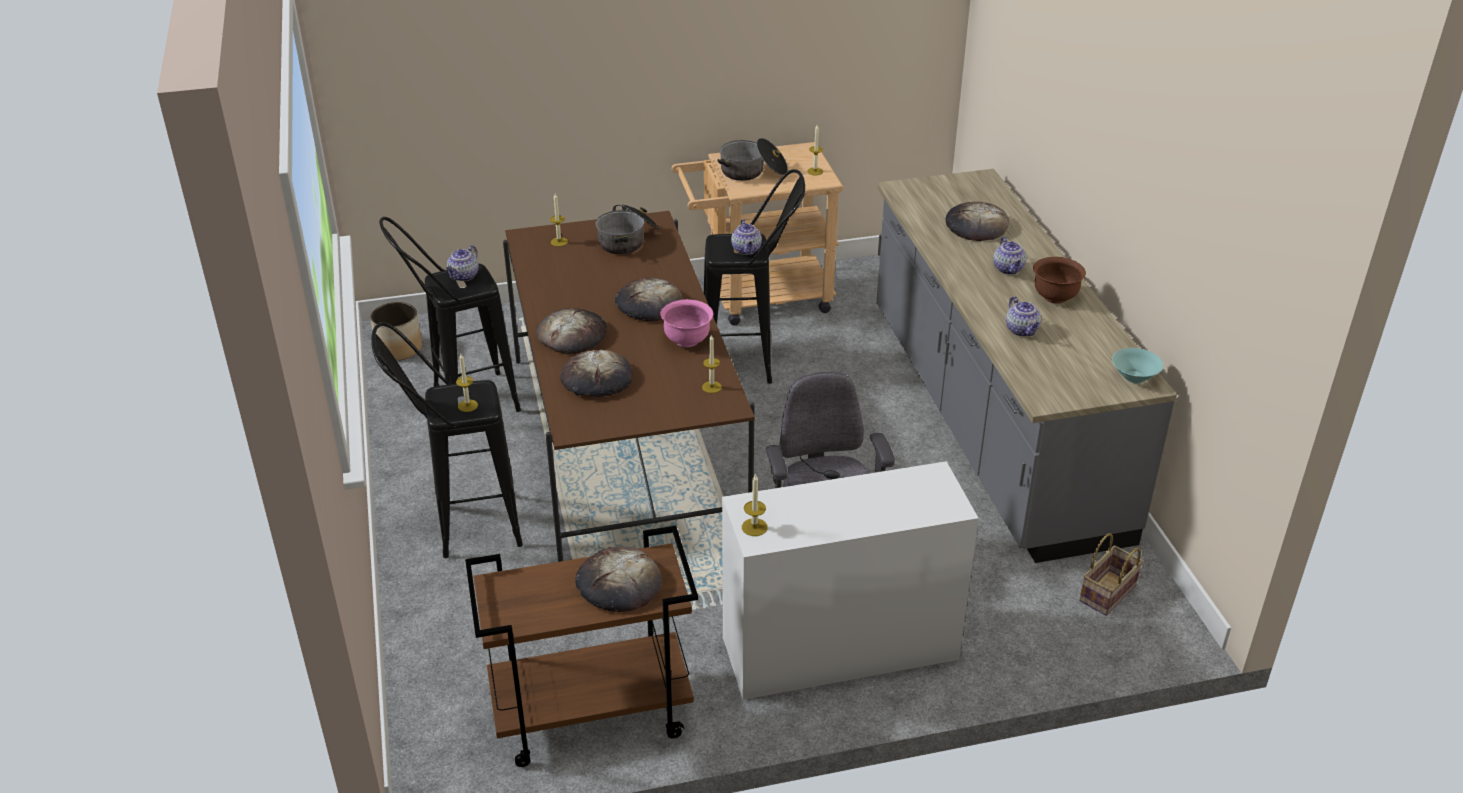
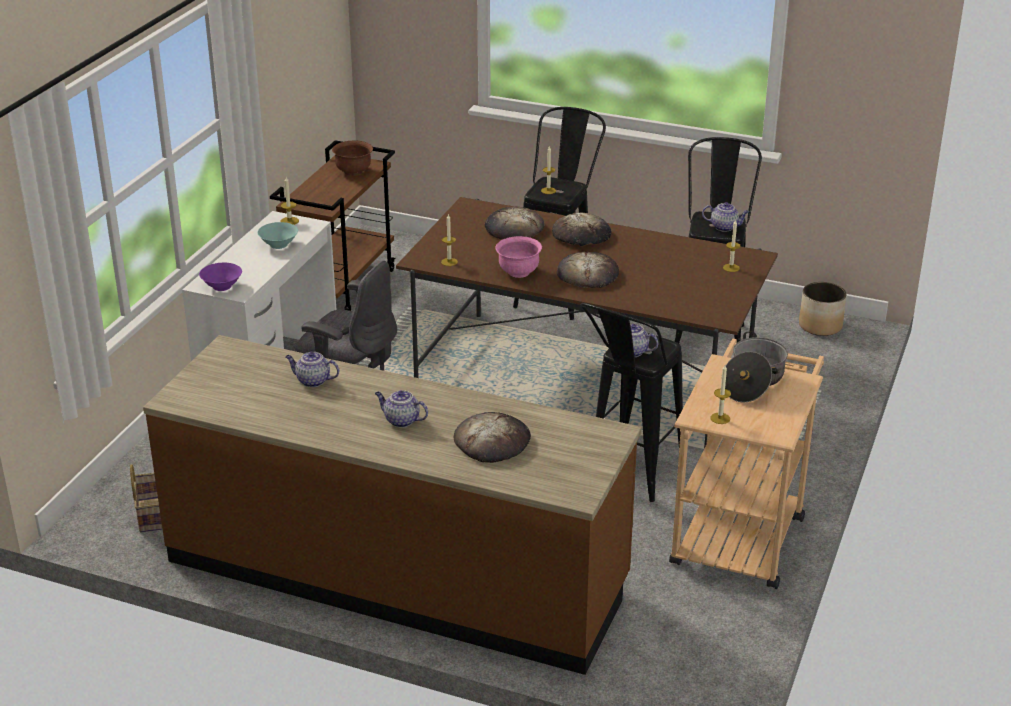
camera: 125 degrees right, 5 degrees down
(464, 276) = (725, 227): teapot -> teapot turned 135 degrees clockwise
(618, 583) = (323, 193): bread -> none
(628, 240) = (702, 296): cooking pot -> none
(939, 493) = (221, 286): none -> purple bowl
(991, 421) = (397, 572): grey counter -> brown counter
(1055, 297) = (331, 421): brown bowl -> brown bowl (353, 172)
(1135, 377) = (187, 399): turquoise bowl -> turquoise bowl (278, 244)

